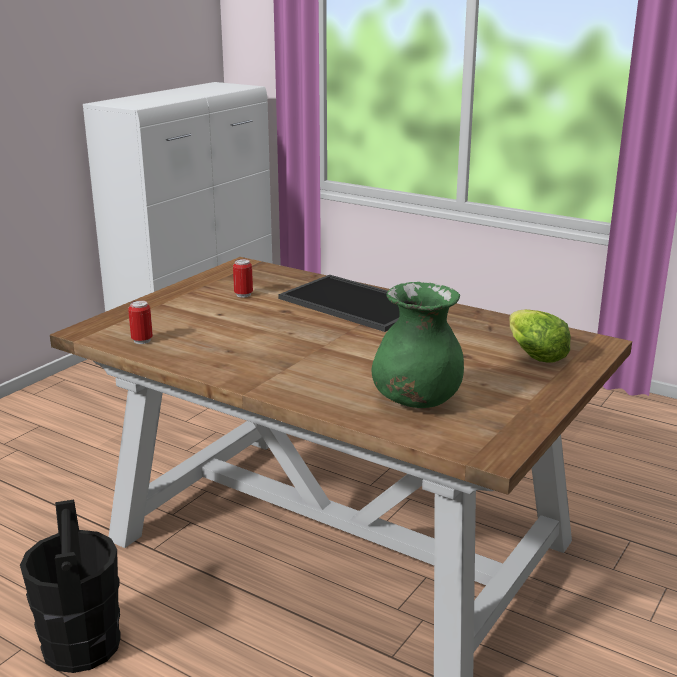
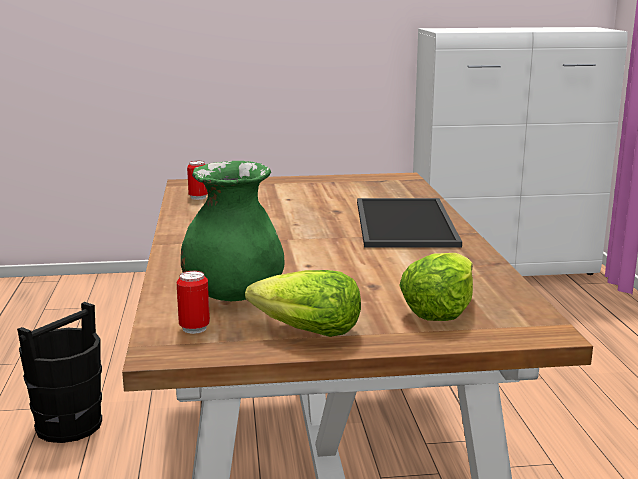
camera: 50 degrees right, 5 degrees down
(243, 295) = (341, 193): can -> can (194, 328)
(518, 401) = (306, 331): none -> lettuce

